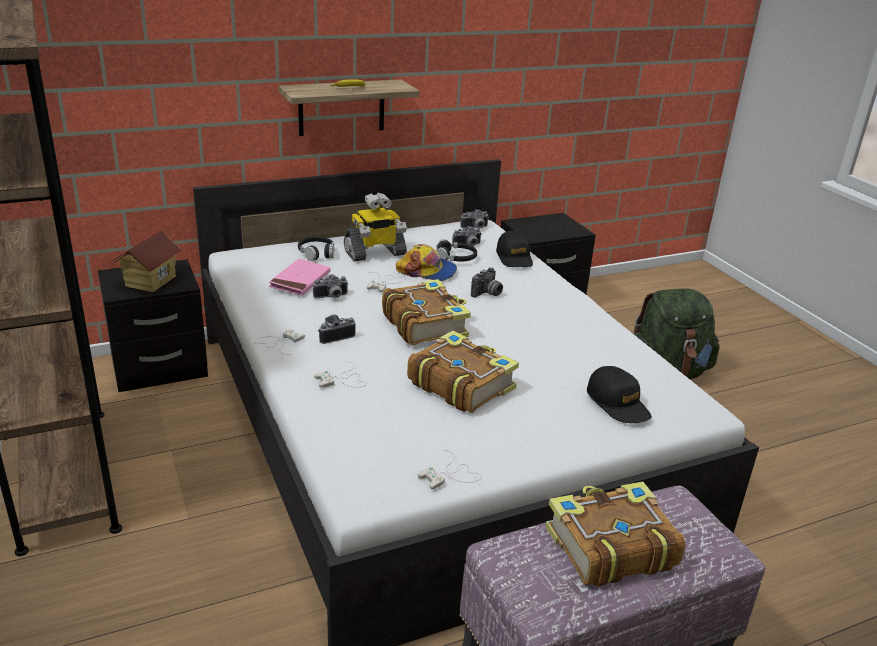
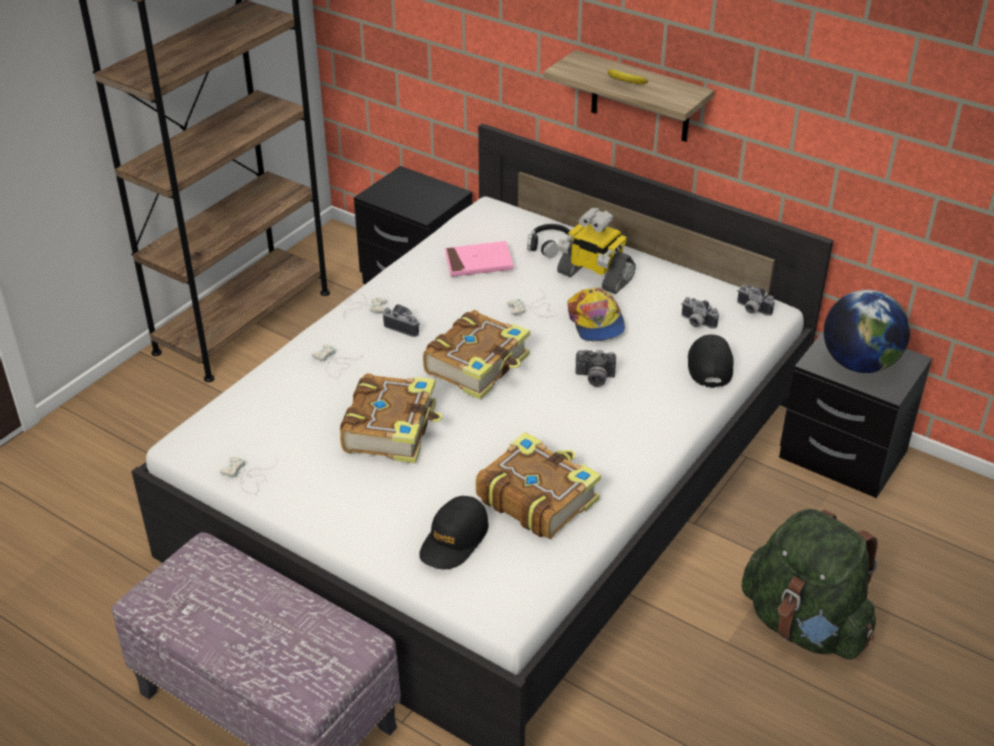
camera: 60 degrees right, 10 degrees up
(150, 281) = (411, 197): toy house -> none
(331, 297) = (467, 293): camera -> none
(455, 258) = (652, 327): black headphones -> none
(514, 258) = (709, 365): black cap -> black cap turned 135 degrees clockwise
(548, 228) = (859, 363): none -> globe
(608, 546) = (247, 610): book -> book (536, 497)

